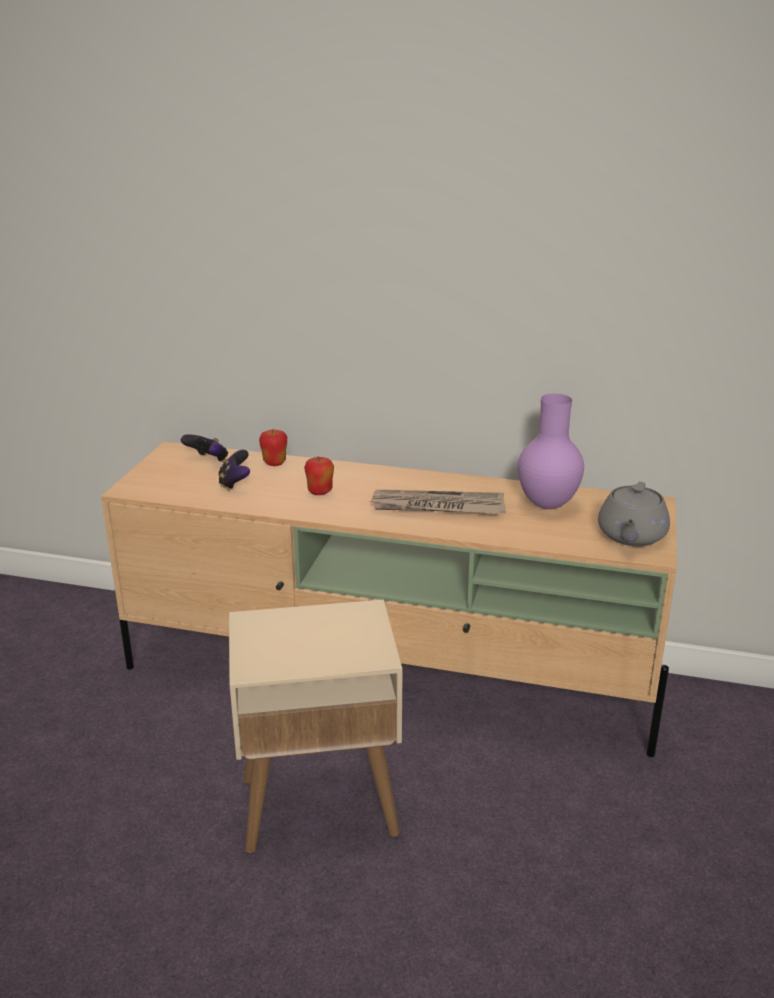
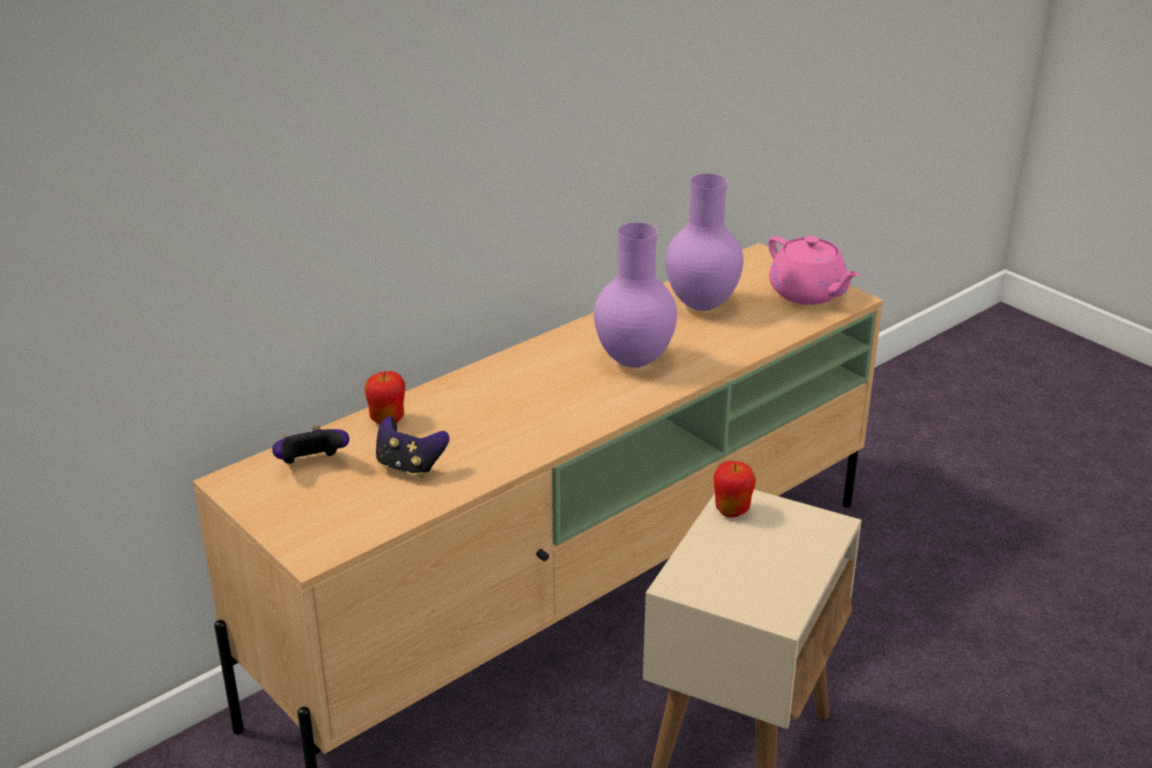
camera: 55 degrees left, 5 degrees up
(320, 492) = (509, 417): apple -> apple (732, 510)
(437, 507) = (634, 362): newspaper -> purple vase
(631, 536) = (808, 293): grey teapot -> pink teapot

